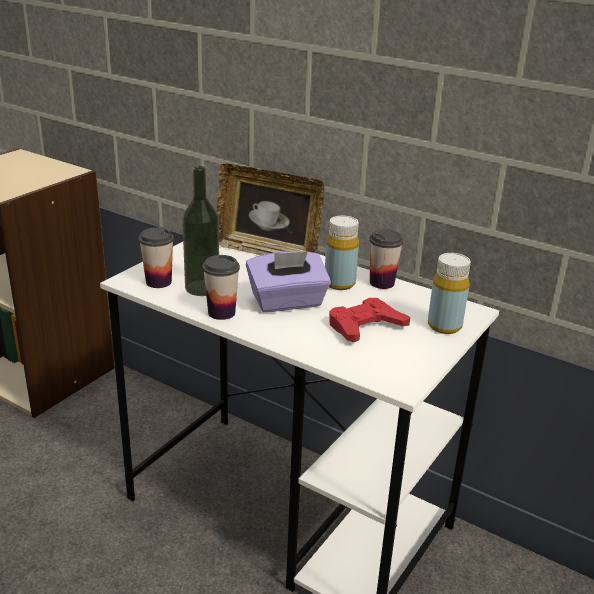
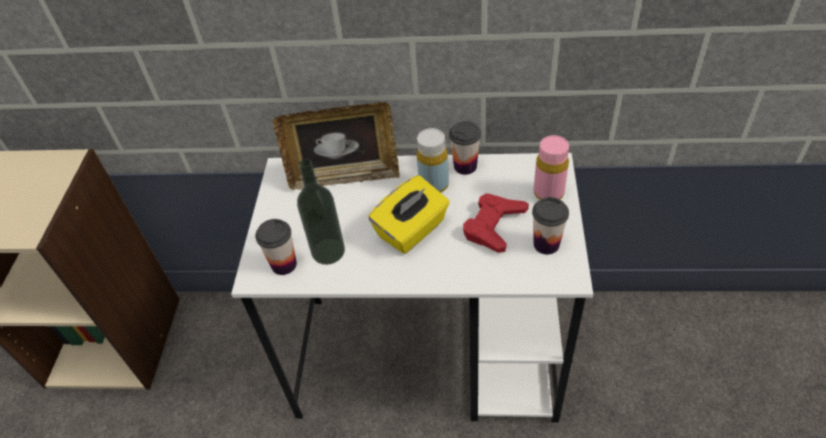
camera: 25 degrees left, 20 degrees up
(221, 313) = (371, 273): cup -> cup (546, 244)
(287, 302) = (412, 230): purple tissue box -> yellow tissue box
(444, 326) = (548, 193): yellow bottle -> pink bottle

